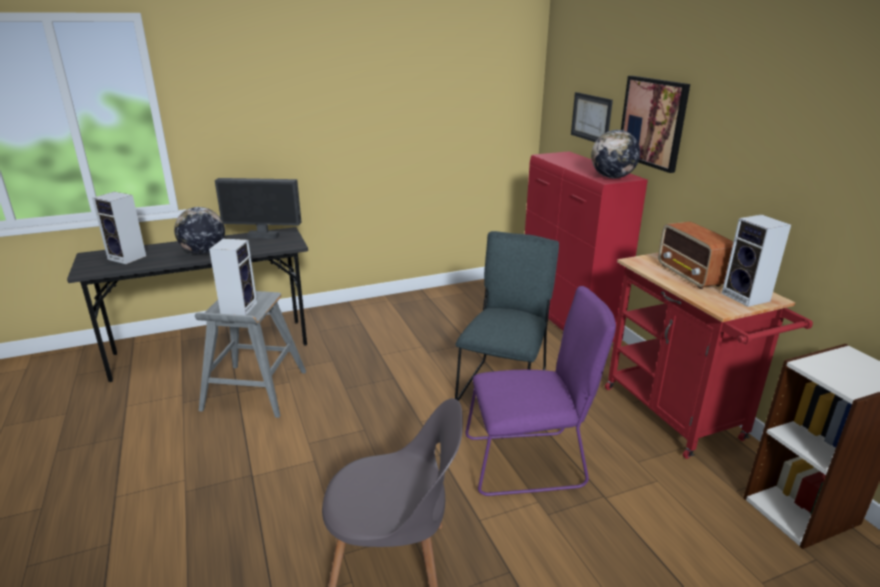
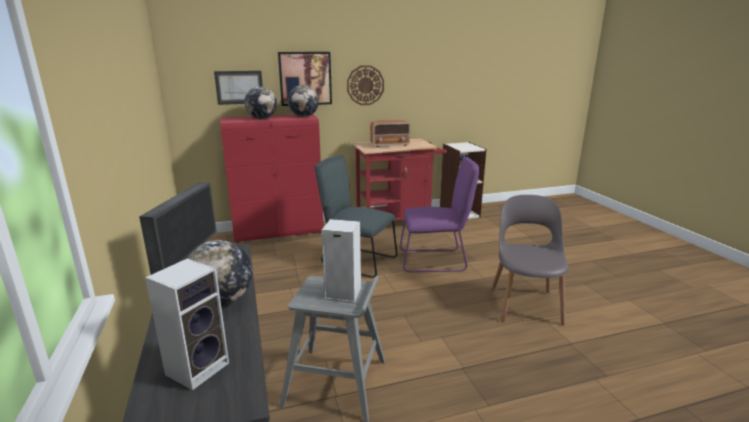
camera: 85 degrees left, 5 degrees down
(530, 462) = (435, 260): purple chair -> purple chair turned 90 degrees clockwise
(573, 164) = (262, 119): none -> globe
(728, 156) = (365, 85): none -> wall clock
(747, 298) = (416, 142): speaker -> none

